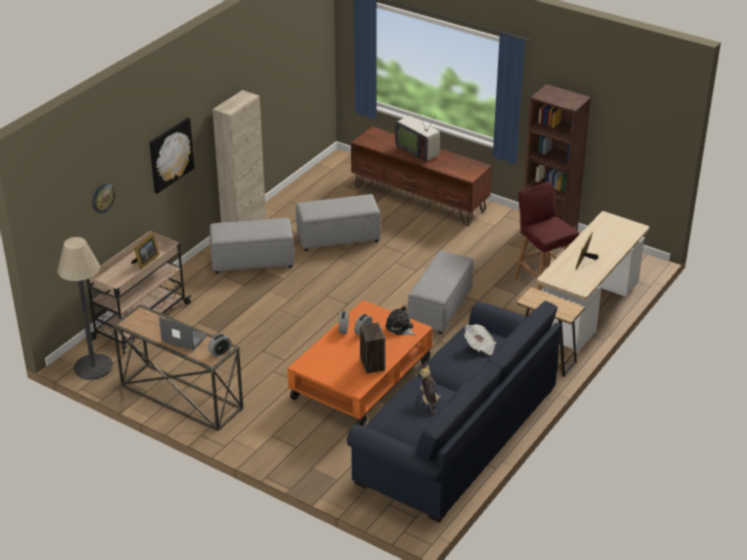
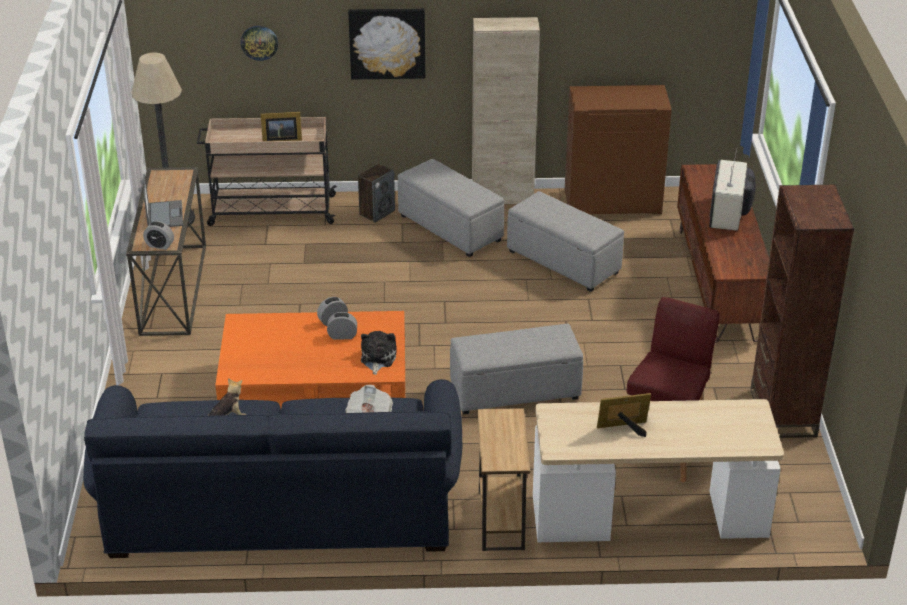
camera: 55 degrees right, 0 degrees up
(299, 194) = (613, 202): none -> brown cabinet
(372, 364) = (287, 367): speaker -> speaker (377, 212)

